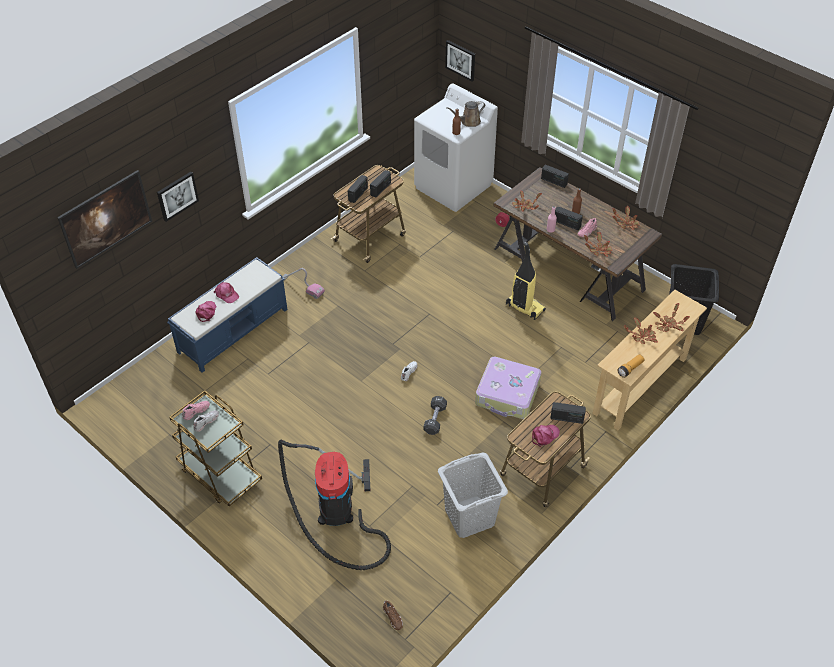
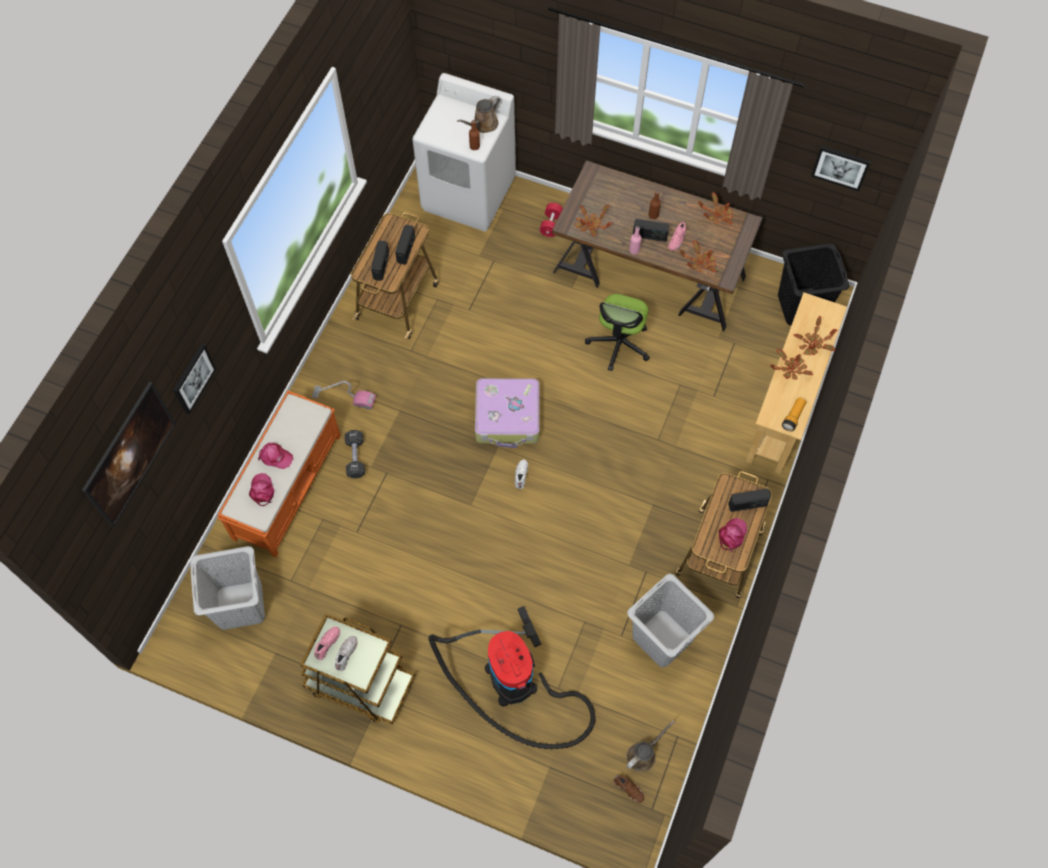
camera: 20 degrees left, 15 degrees up
(161, 396) = (241, 605): none -> grey laundry basket
(234, 330) = (288, 485): blue bench -> orange bench
(416, 596) = (643, 754): none -> brown watering can
(435, 419) = (576, 528): black dumbbell -> black dumbbell (355, 457)
(460, 60) = (450, 44): picture -> picture (840, 167)
(507, 394) = (644, 467): suitcase -> suitcase (508, 417)
(524, 307) = (619, 344): vacuum cleaner -> office chair
(554, 182) = (611, 178): radio -> none

